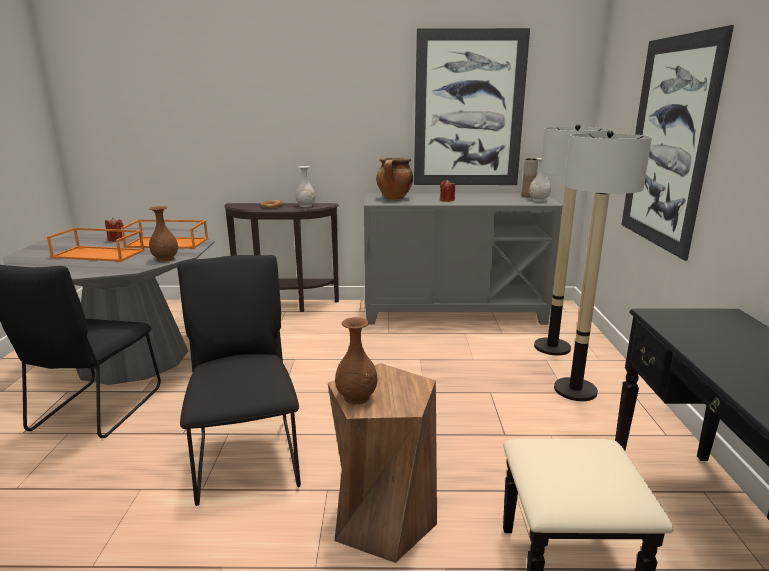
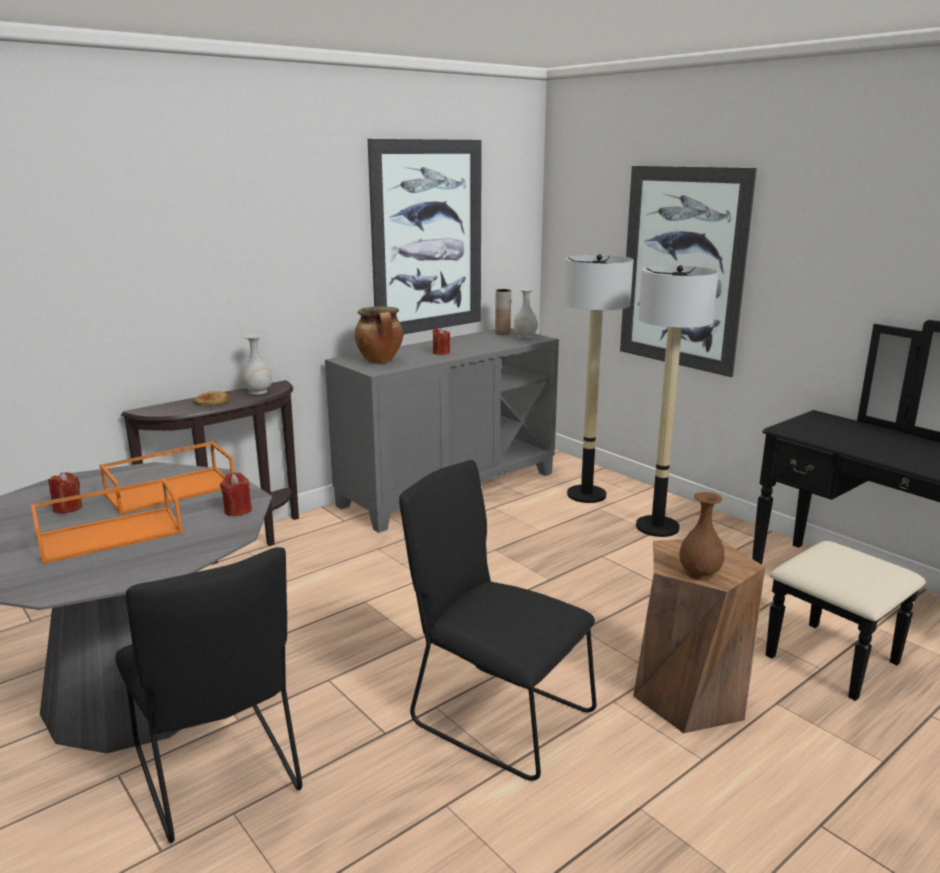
camera: 40 degrees left, 0 degrees up
(165, 259) = (238, 510): brown vase -> red candle

